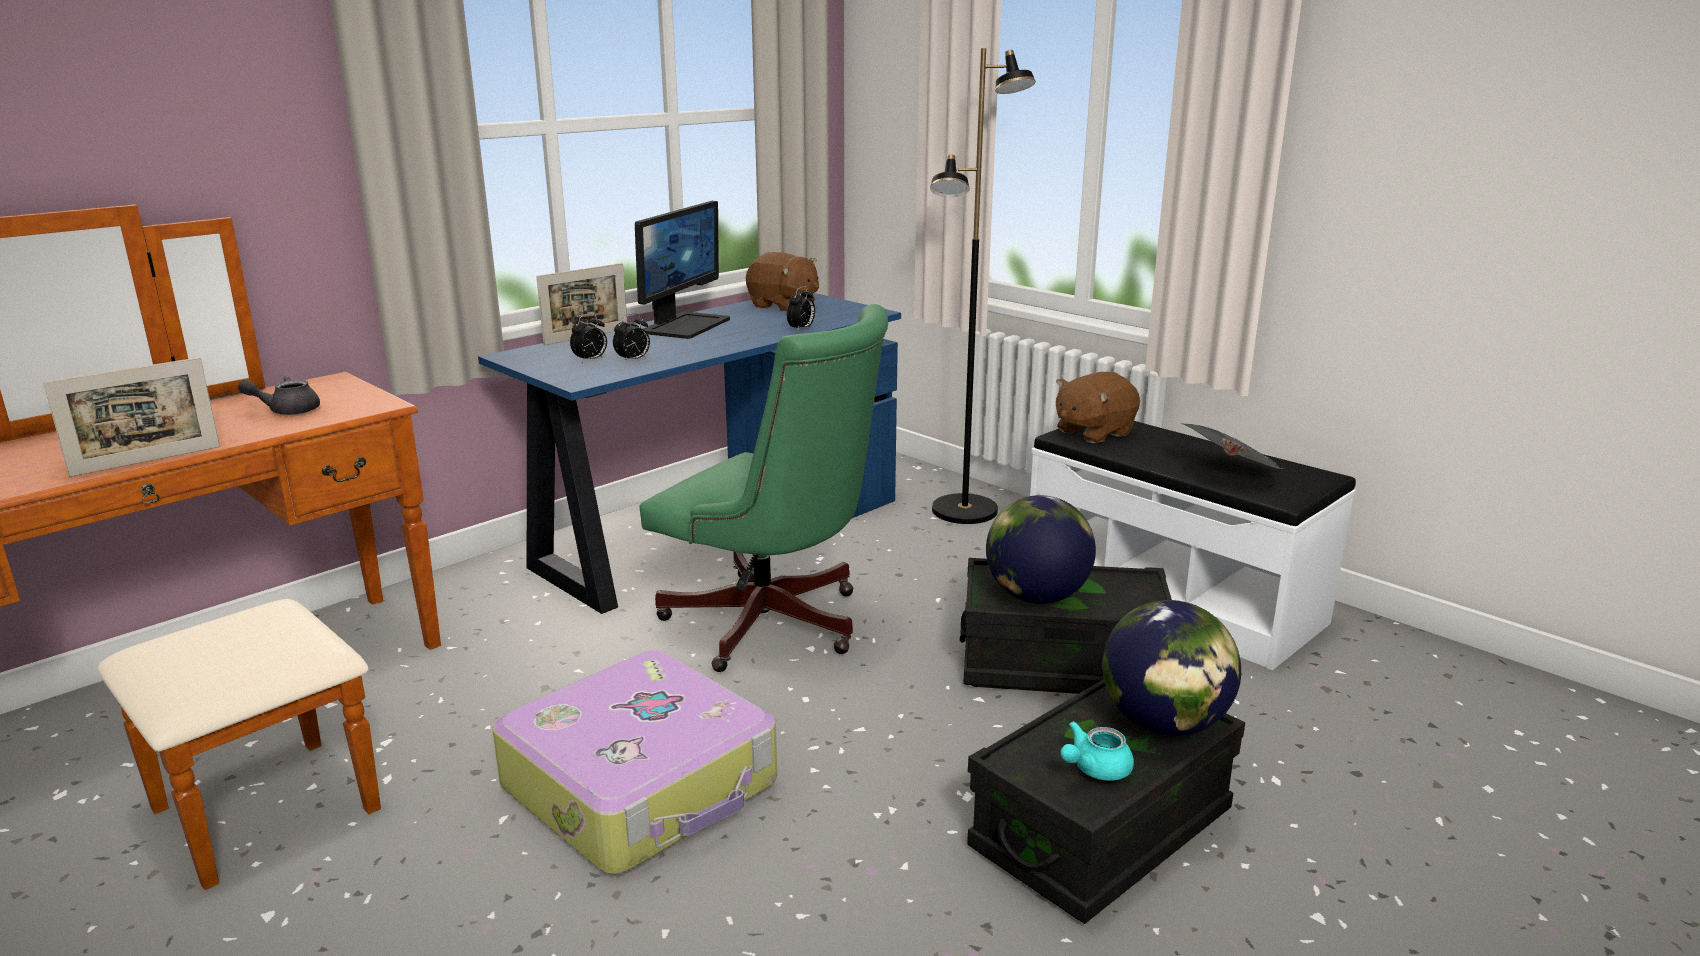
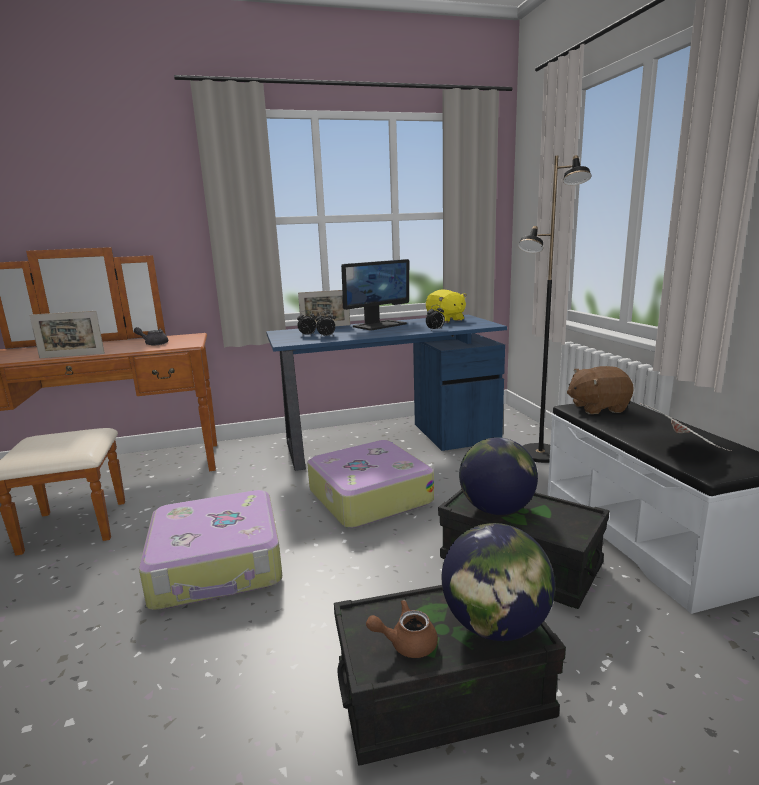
camera: 30 degrees right, 5 degrees down
(774, 627) = (368, 496): green office chair -> suitcase
(783, 306) = (445, 320): brown plush toy -> yellow plush toy
(1094, 769) = (406, 643): turquoise teapot -> brown teapot

